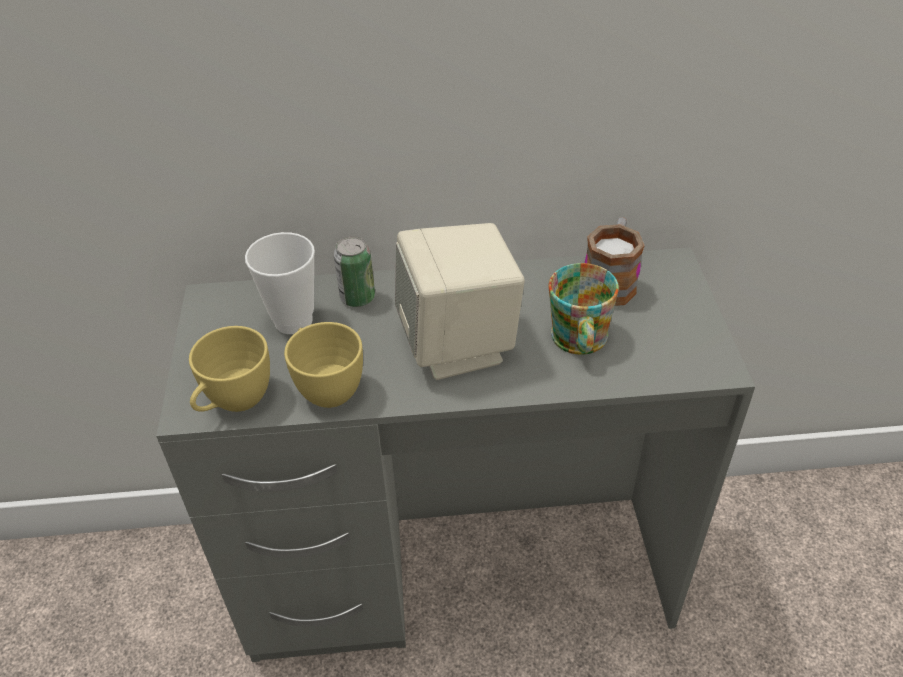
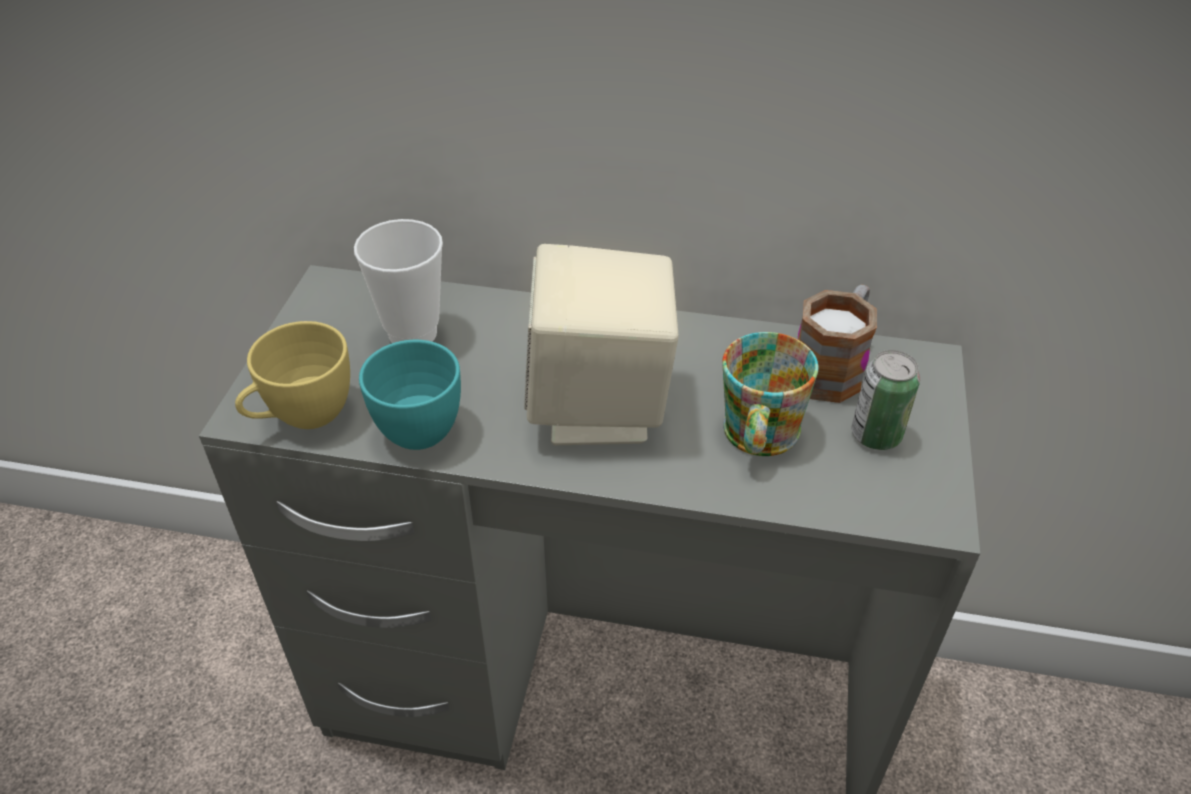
camera: 15 degrees right, 0 degrees up
(326, 386) = (417, 422): yellow cup -> turquoise cup
(357, 298) = (500, 322): can -> can (876, 435)

